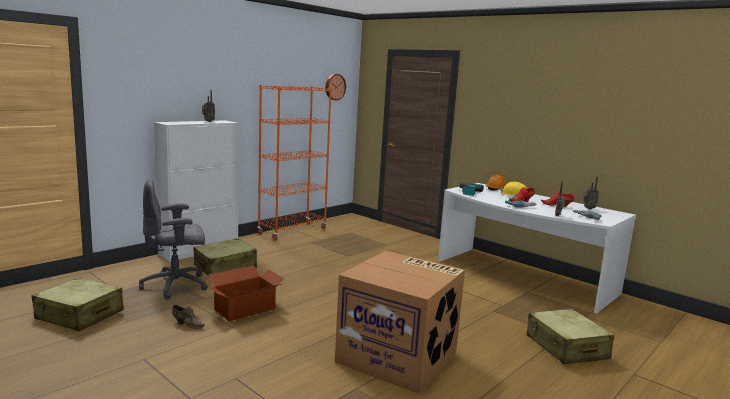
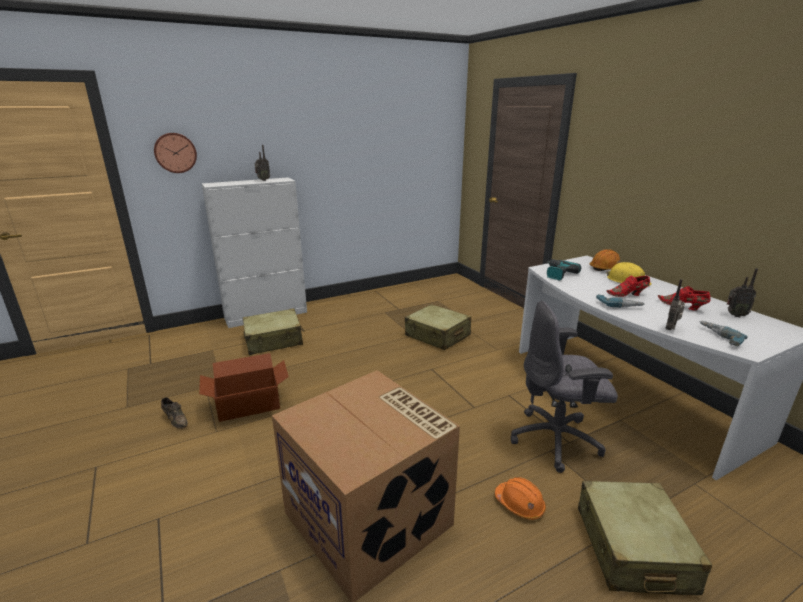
camera: 20 degrees right, 10 degrees up
(80, 315) = (93, 393): beige suitcase -> beige suitcase (437, 336)
(176, 285) = (208, 362): grey office chair -> grey office chair (556, 440)
(292, 231) = (376, 296): orange bookcase -> none
(334, 87) = (430, 131): wall clock -> wall clock (175, 152)
(491, 337) = (519, 504): none -> orange hard hat

